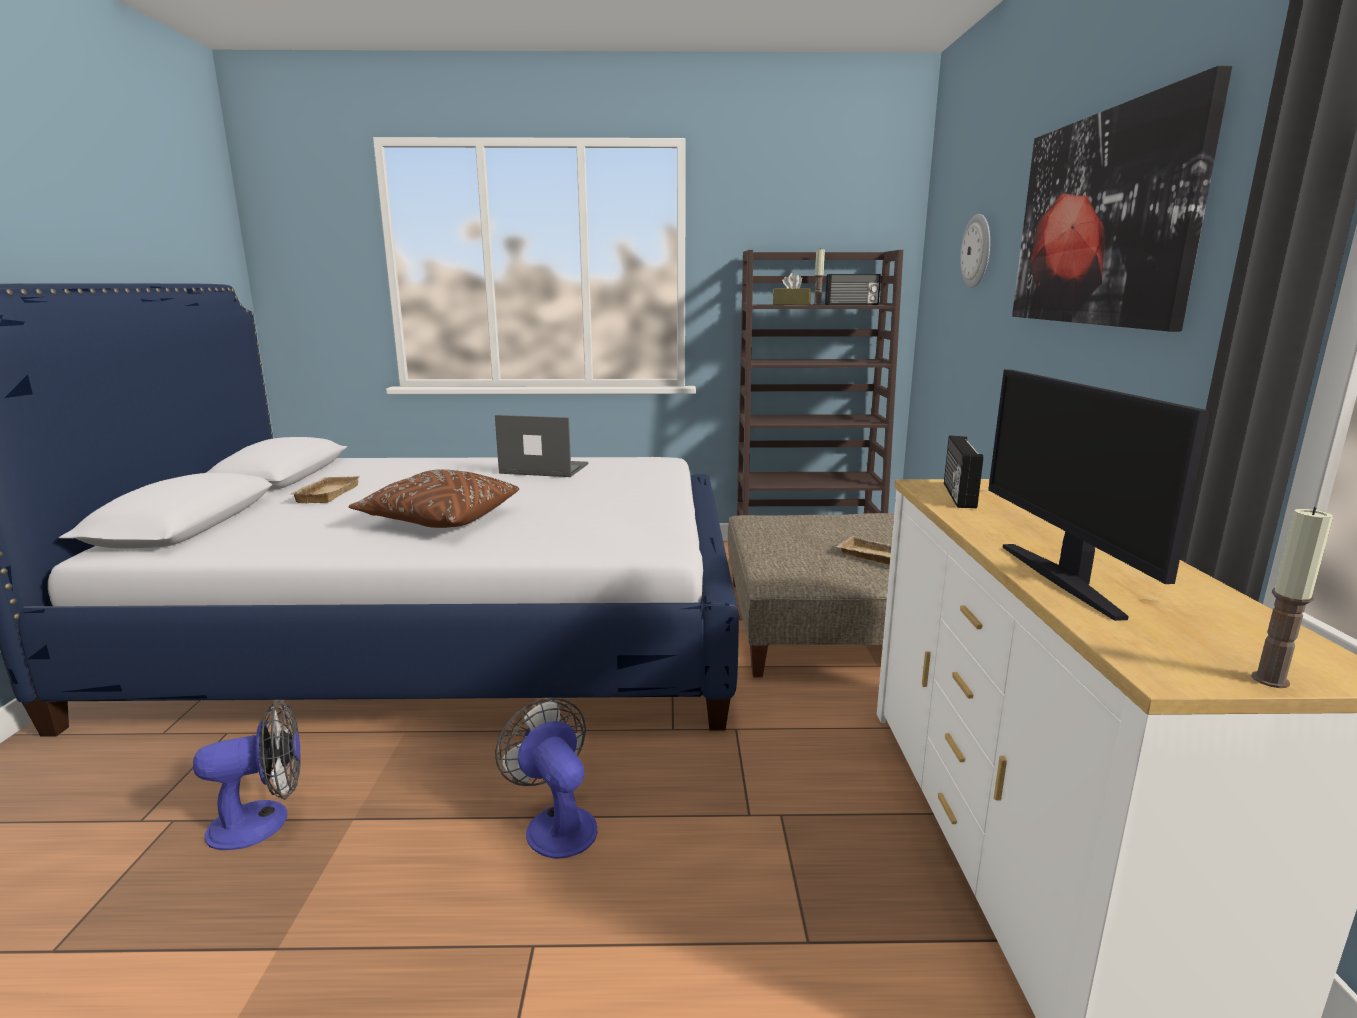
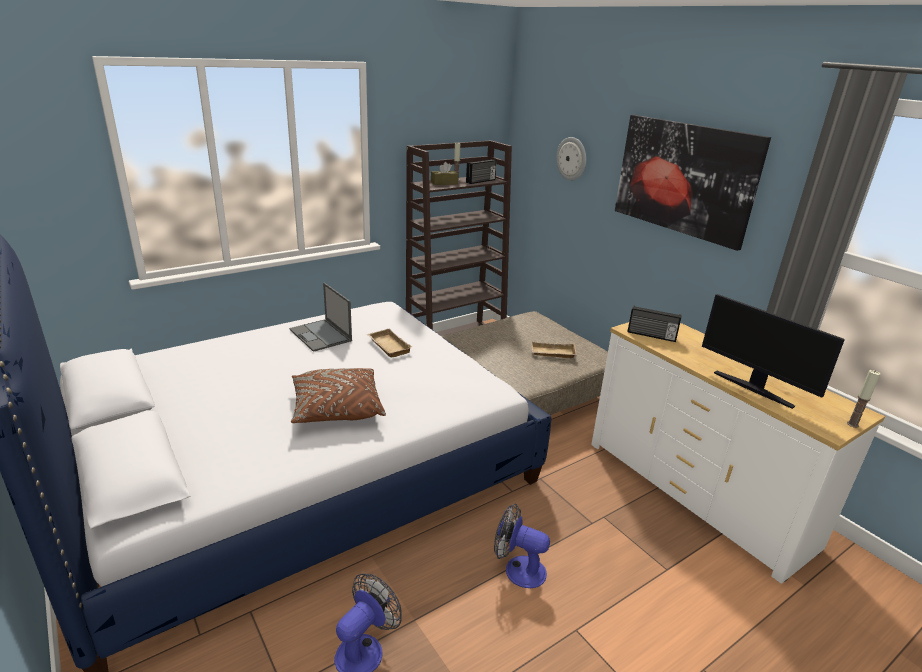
camera: 35 degrees left, 10 degrees up
(325, 494) = (197, 406): beige tray -> beige tray (387, 346)
(543, 469) = (321, 335): laptop -> laptop turned 105 degrees counterclockwise
(957, 495) = (651, 335): radio -> radio turned 45 degrees counterclockwise

